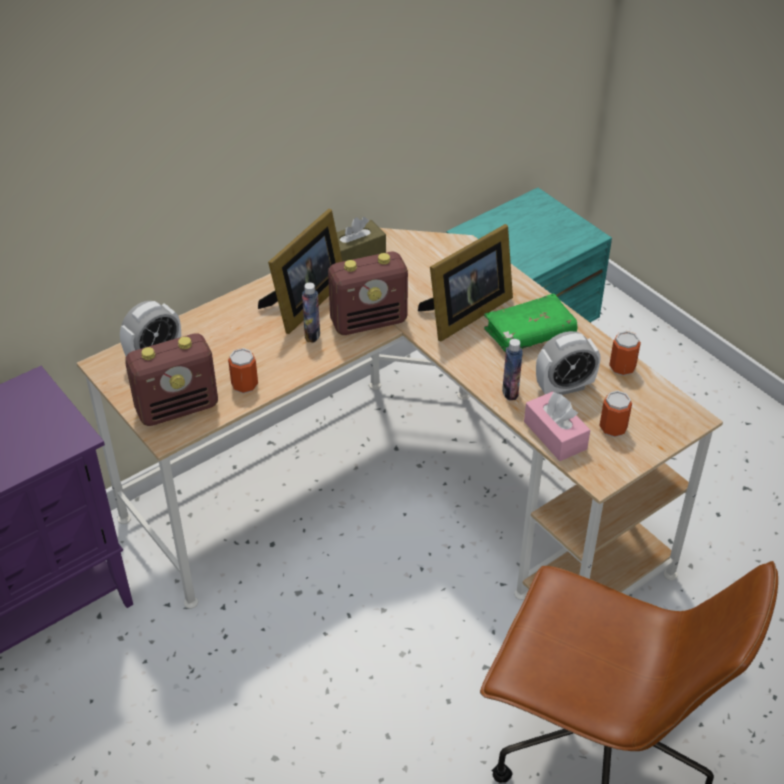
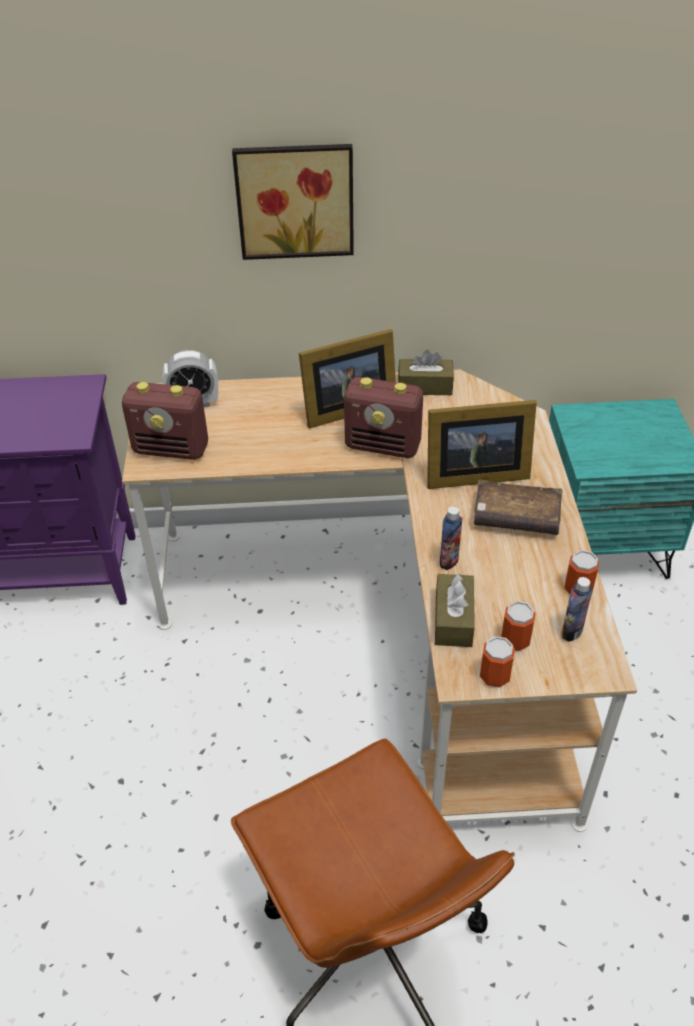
camera: 35 degrees right, 0 degrees up
(212, 113) = (295, 199): none -> picture
(244, 385) = (236, 454): can -> can (494, 676)
(312, 335) = (326, 437): bottle -> bottle (572, 631)
(529, 333) = (516, 517): green book -> brown book
(555, 435) = (453, 619): pink tissue box -> brown tissue box
(564, 387) = (503, 580): alarm clock -> none

